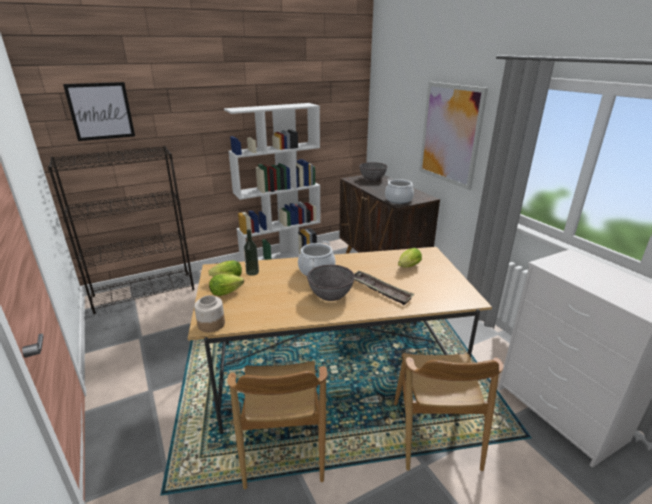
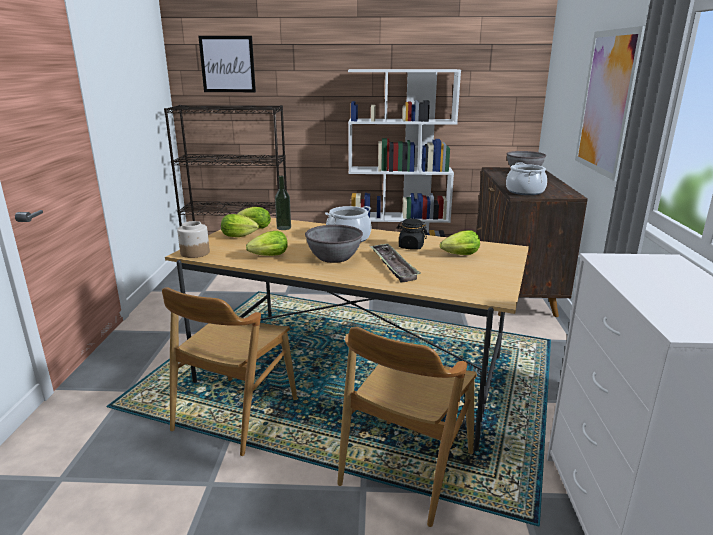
camera: 30 degrees right, 5 degrees down
(279, 309) = (267, 256): none -> lettuce
(369, 267) = (411, 246): none -> black jar

